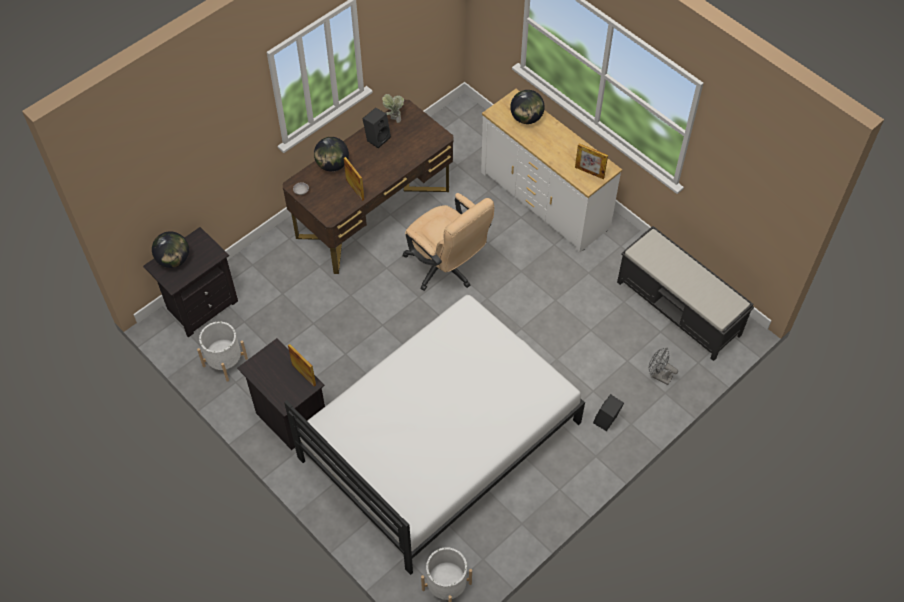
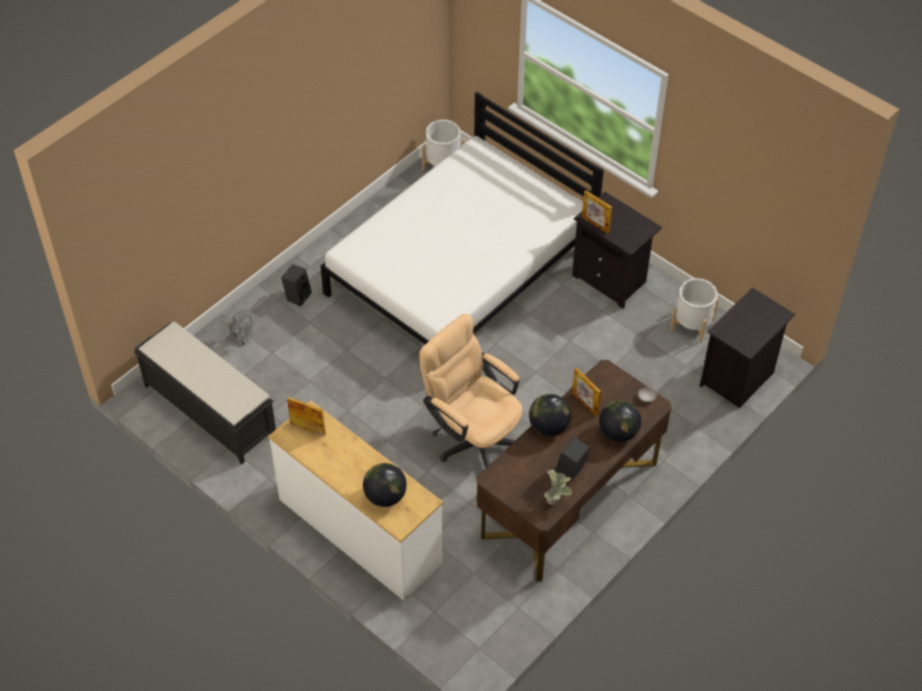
camera: 175 degrees right, 5 degrees down
(173, 260) = (764, 321): globe -> globe (548, 426)

